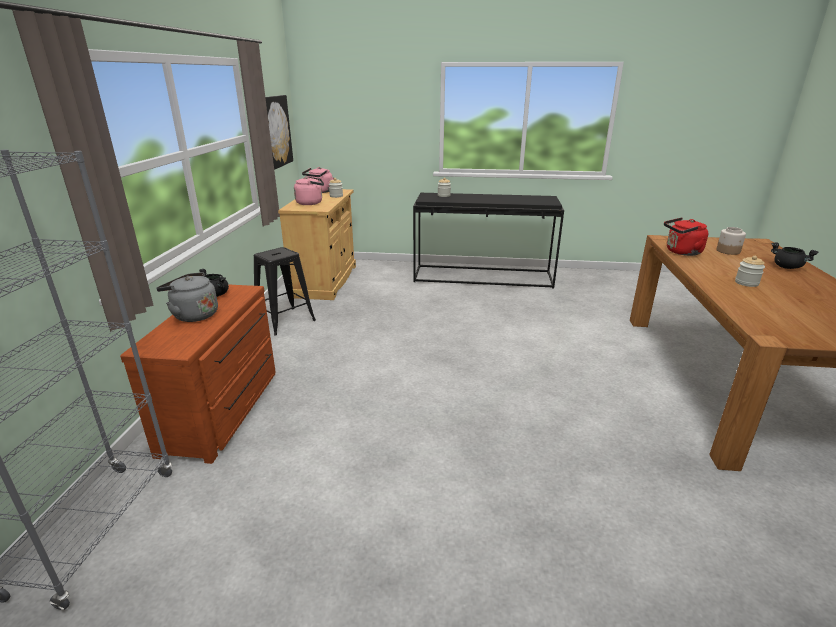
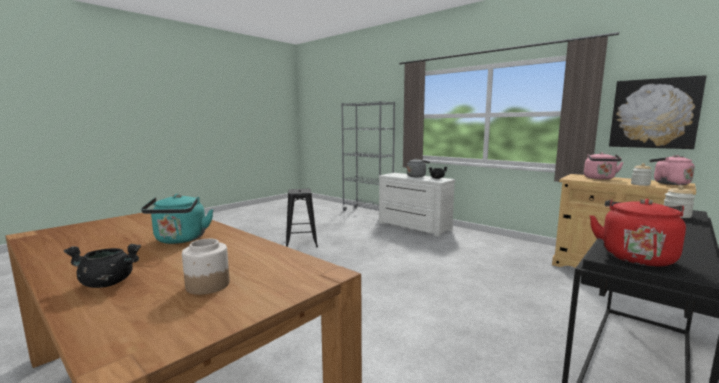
camera: 125 degrees right, 15 degrees down
(225, 410) = (413, 226): brown dresser -> white dresser
(284, 321) = (511, 246): black stool -> black stool (301, 242)
(681, 252) = (274, 256): red kettle -> red kettle (635, 257)
(746, 283) = (180, 240): jar -> turquoise kettle

